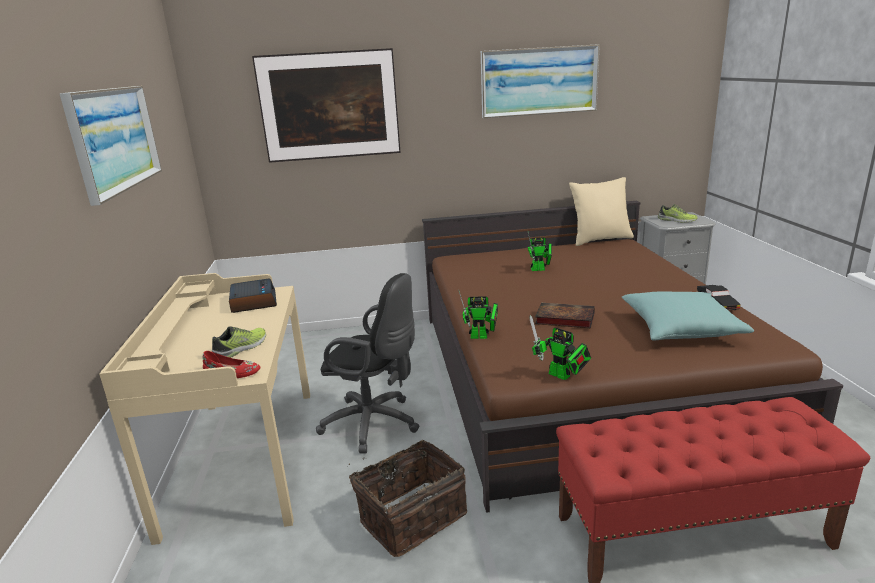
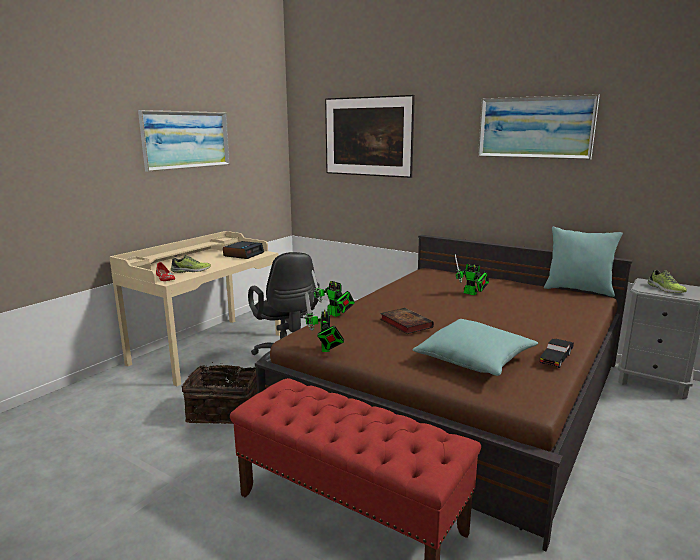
camera: 40 degrees right, 5 degrees down
(600, 240) = (578, 290): beige pillow -> turquoise pillow

